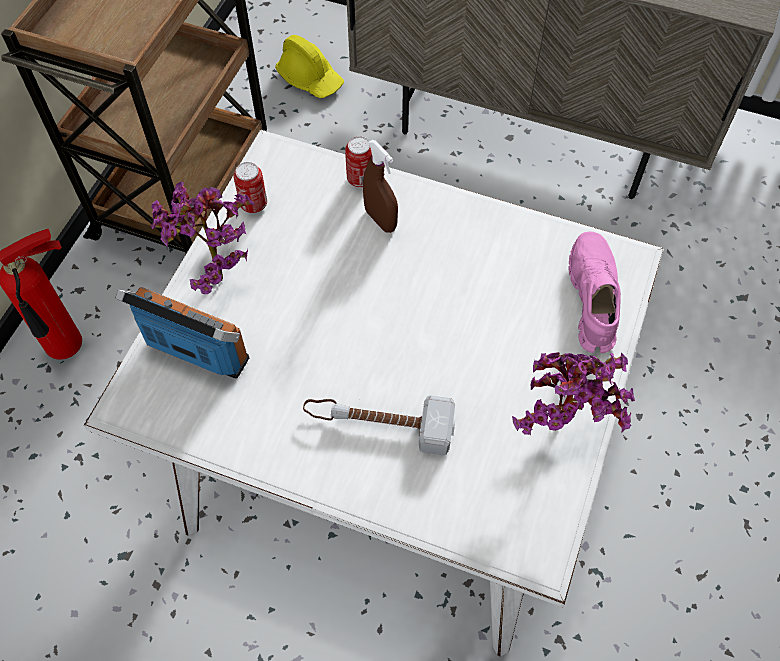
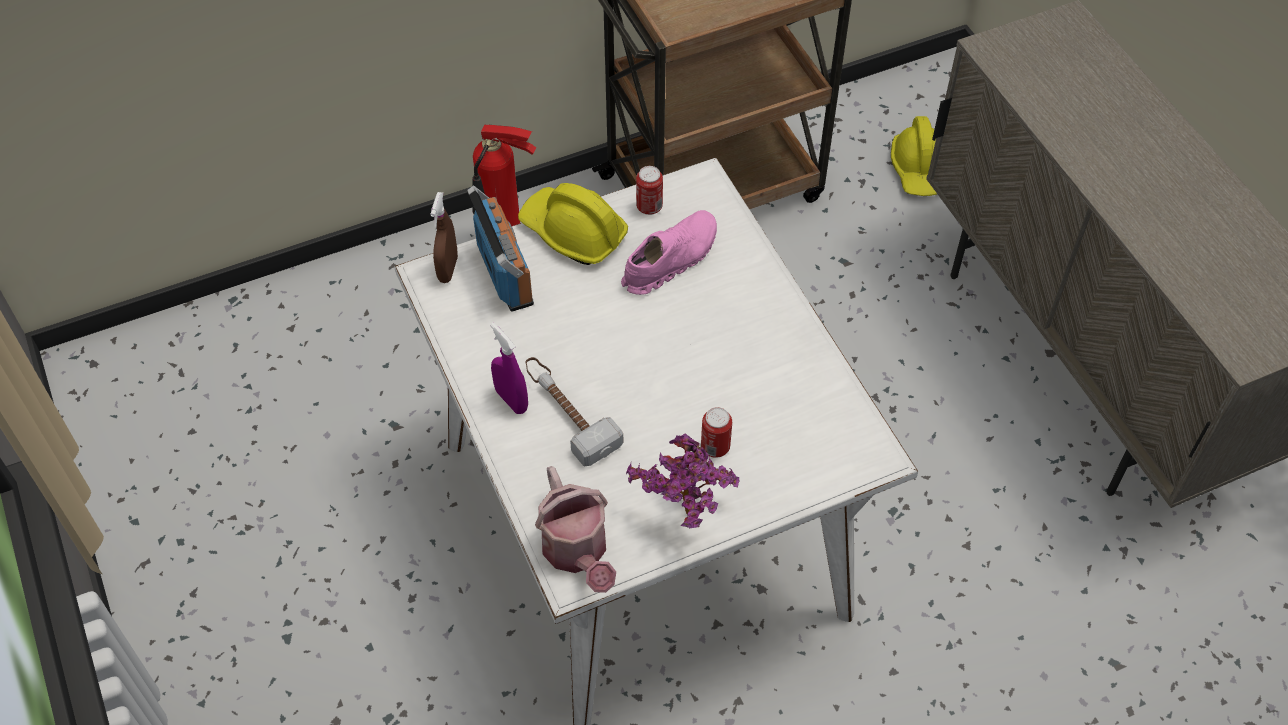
camera: 45 degrees right, 5 degrees down
(214, 272) = (573, 232): potted plant -> yellow hard hat
(322, 453) = (511, 400): none -> purple spray bottle
(360, 179) = (744, 245): can -> can (715, 447)
(380, 220) = (725, 284): brown spray bottle -> brown spray bottle (448, 269)
(520, 531) = (578, 552): none -> watering can
(592, 298) = (813, 458): pink shoe -> pink shoe (670, 260)

